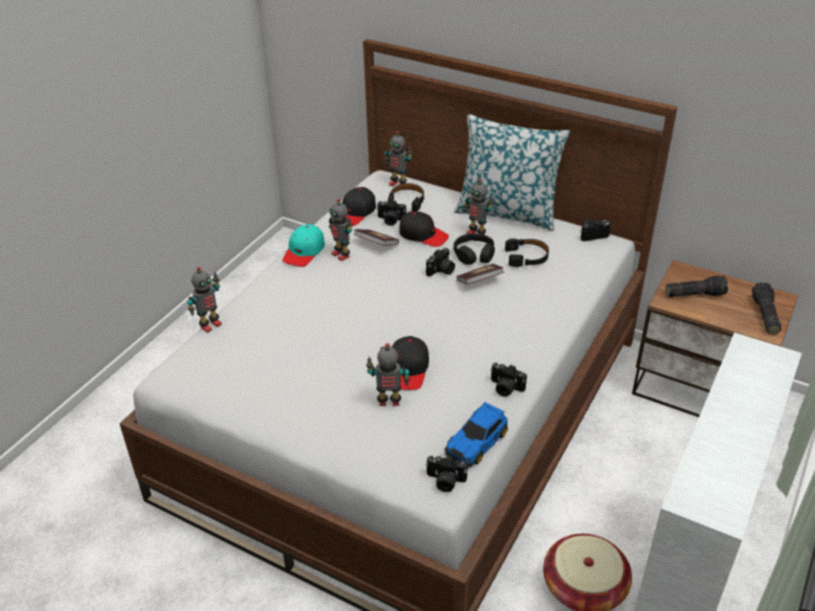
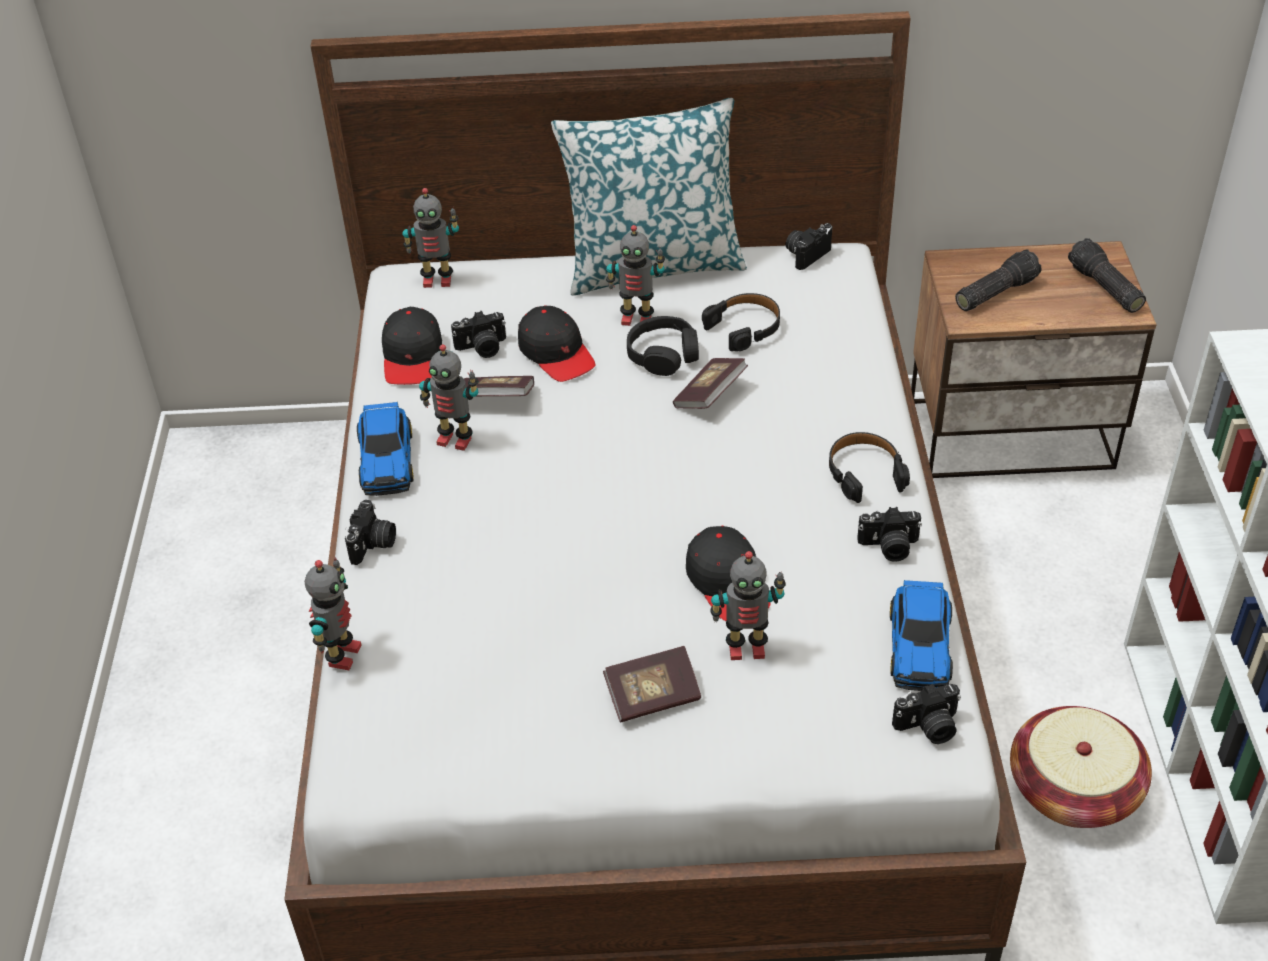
camera: 30 degrees left, 5 degrees up
(304, 252) = (387, 459): turquoise cap -> toy car
(325, 403) = (652, 696): none -> book
(389, 402) = (746, 648): toy robot -> toy robot turned 150 degrees counterclockwise
(406, 201) = (479, 305): black headphones -> black headphones (864, 473)
(423, 235) = (556, 353): black cap -> black cap turned 60 degrees clockwise
(441, 271) = (637, 402): camera -> camera (373, 544)

